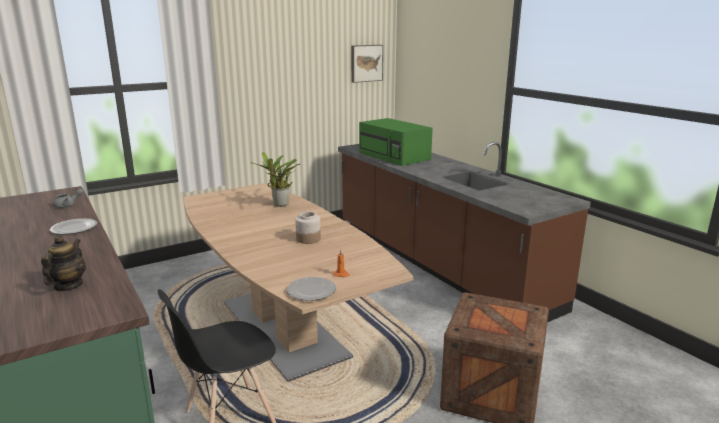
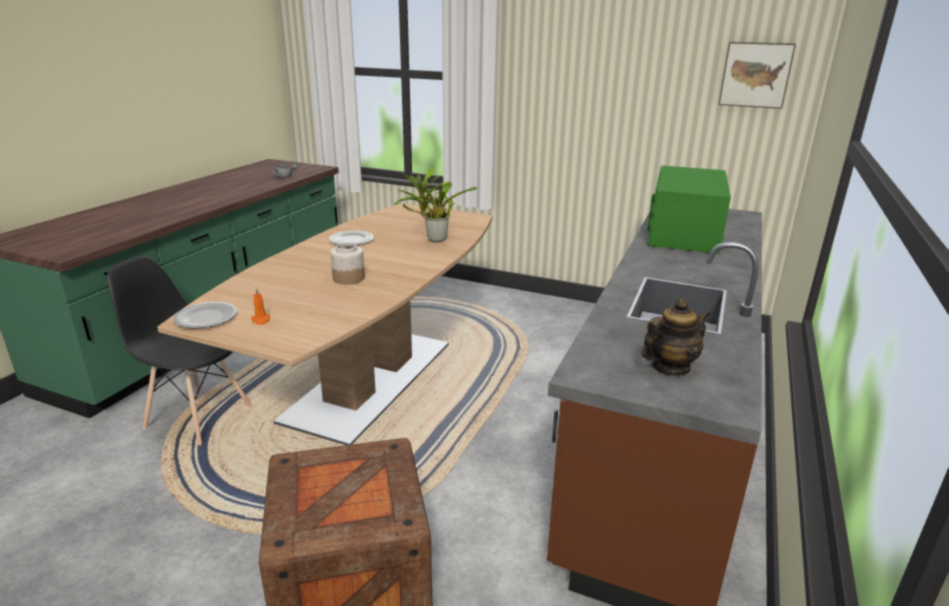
camera: 55 degrees right, 5 degrees up
(67, 286) = (109, 226): teapot -> teapot (670, 367)
(73, 228) = (232, 193): plate -> plate (351, 240)

